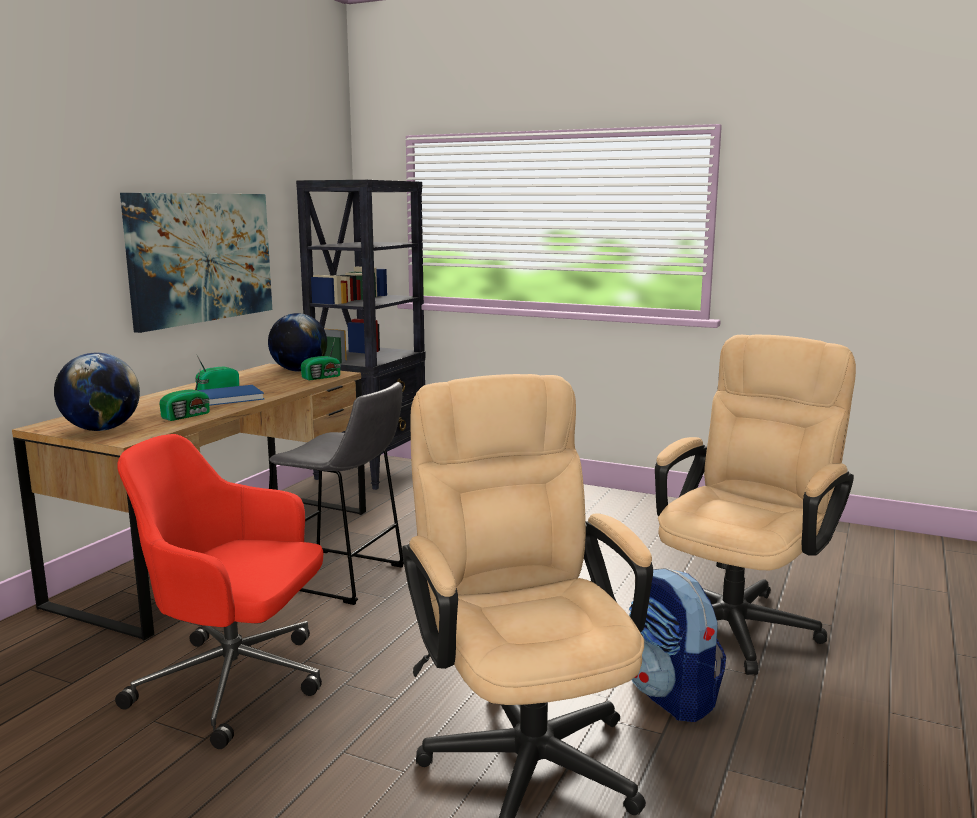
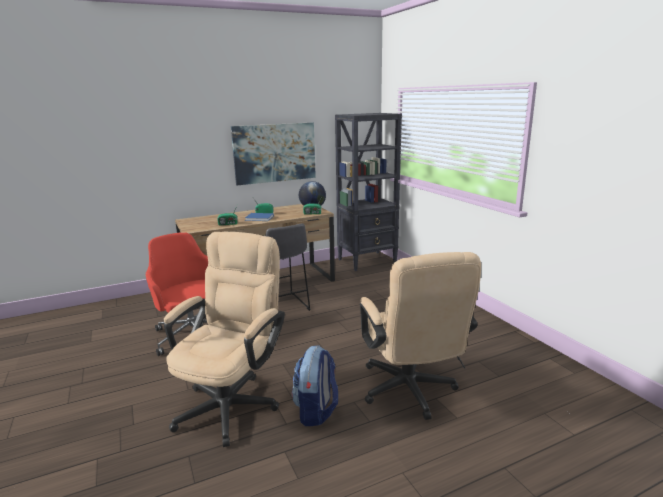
camera: 40 degrees right, 5 degrees up
(101, 429) = (194, 224): globe -> none
(739, 620) = (410, 393): beige office chair -> beige office chair turned 90 degrees clockwise

